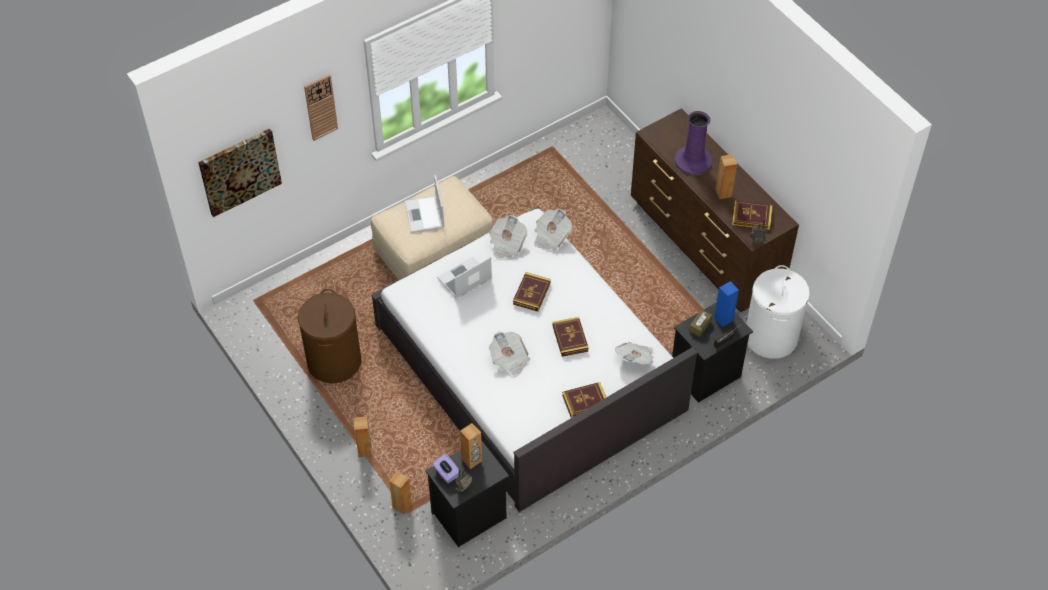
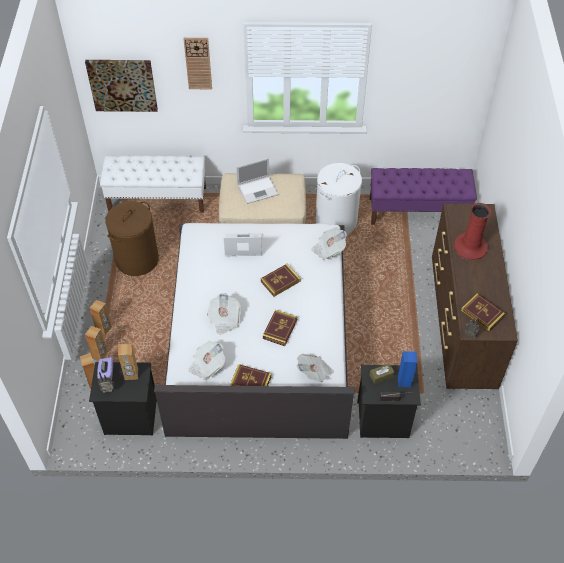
camera: 35 degrees right, 0 degrees up
(298, 287) = (158, 199): none -> white bench
(424, 215) = (258, 189): laptop -> laptop turned 135 degrees counterclockwise
(507, 244) = (293, 238): newspaper -> newspaper (207, 365)
(579, 157) = (418, 212): none -> purple bench
(693, 161) = (470, 247): purple vase -> red vase
(723, 193) = (475, 283): brown speaker -> brown speaker (100, 355)
(771, 337) = (458, 422): white laundry basket -> white laundry basket (336, 220)

